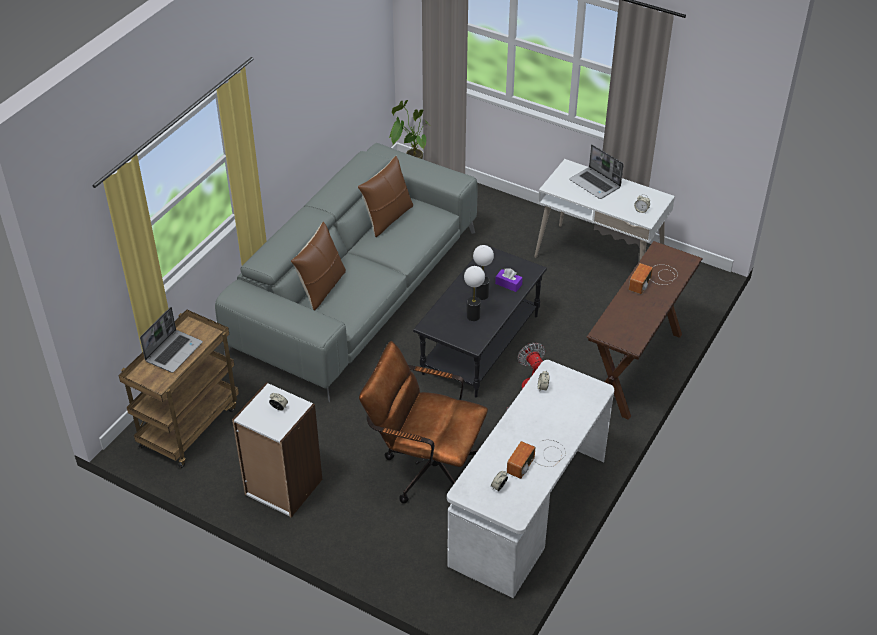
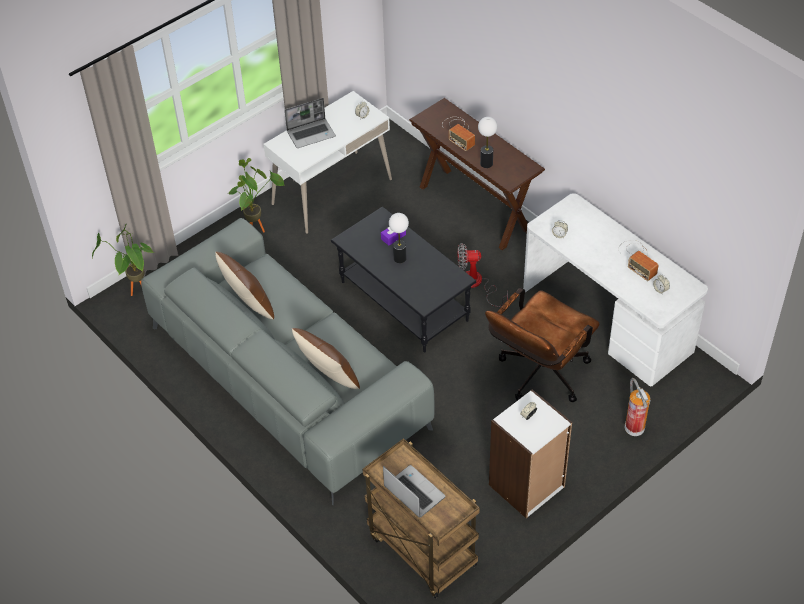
camera: 70 degrees left, 5 degrees up
(385, 561) = (633, 428): none -> fire extinguisher
(473, 316) = (425, 271): table lamp -> table lamp (486, 163)
(523, 226) = (258, 230): none -> potted plant

